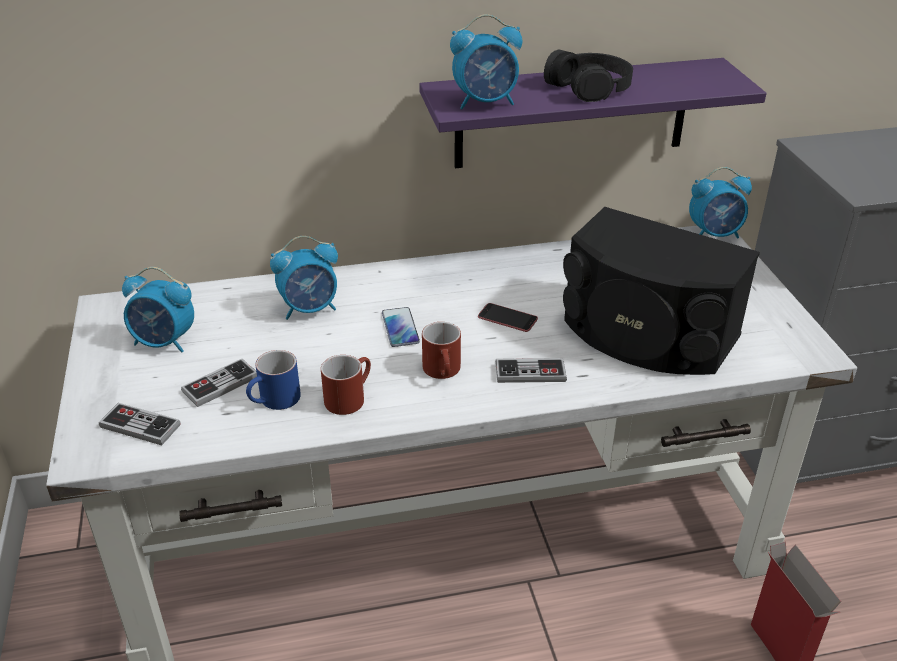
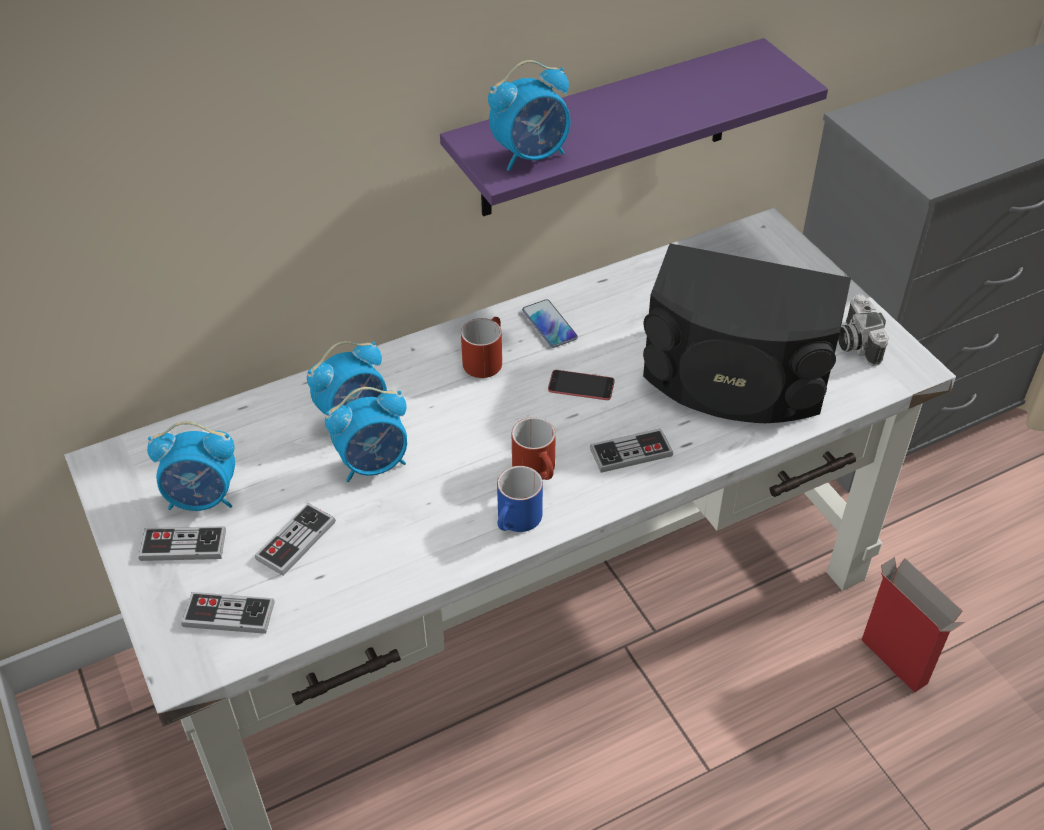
camera: 15 degrees left, 10 degrees up
(131, 371) = (183, 545): none -> game controller
(275, 401) = (368, 549): blue mug -> blue mug (517, 522)
(349, 397) = (448, 525): red mug -> red mug (484, 358)
(400, 328) = (468, 423): phone -> phone (549, 324)
(589, 87) = (636, 110): black headphones -> none
(714, 235) = (766, 228): alarm clock -> alarm clock (374, 464)
(767, 327) = (855, 342): none -> camera

